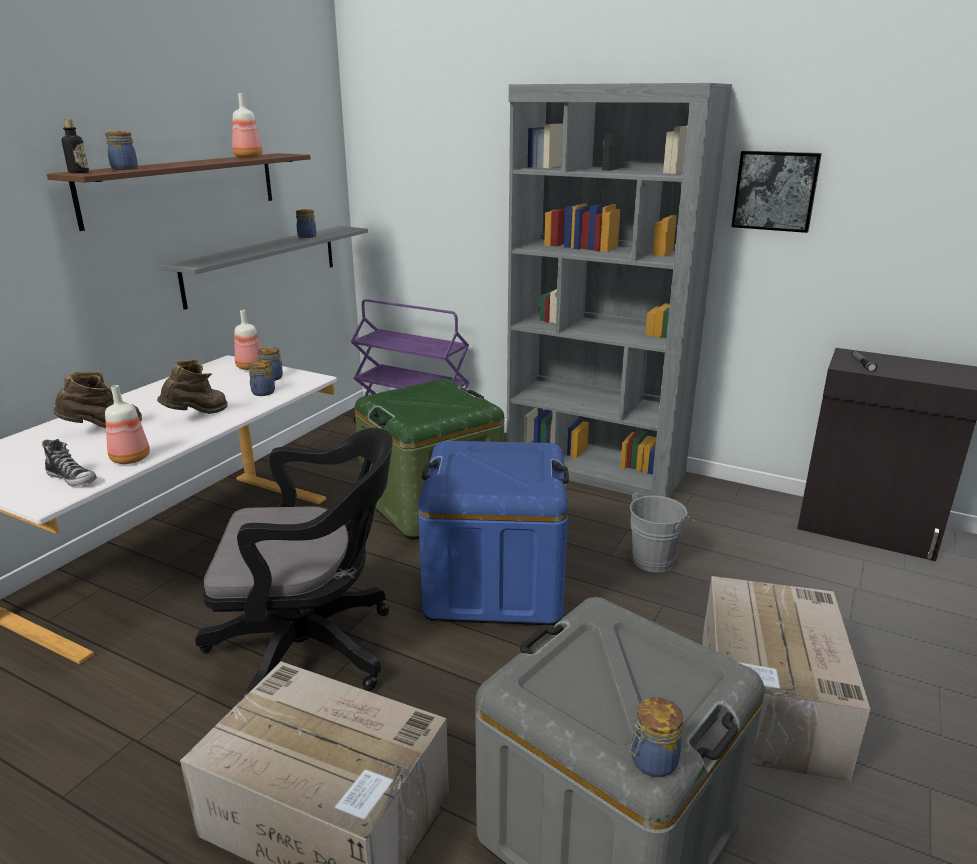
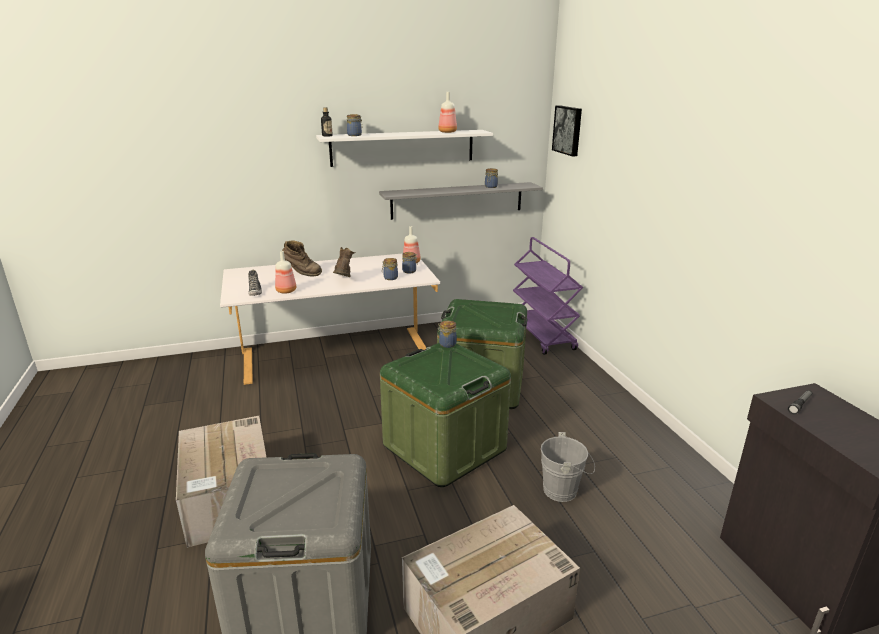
camera: 45 degrees right, 0 degrees up
(183, 188) = (403, 147): brown shelf -> white shelf
(198, 416) = (343, 280): brown boot -> brown boot turned 90 degrees counterclockwise
(312, 649) = (320, 428): black office chair -> none
(494, 584) = (444, 447): blue storage box -> green storage box
(595, 469) = (620, 414): grey bookcase -> none
(652, 761) = (231, 531): jar -> jar (446, 344)
(775, 190) = (790, 212): picture -> picture (568, 130)

